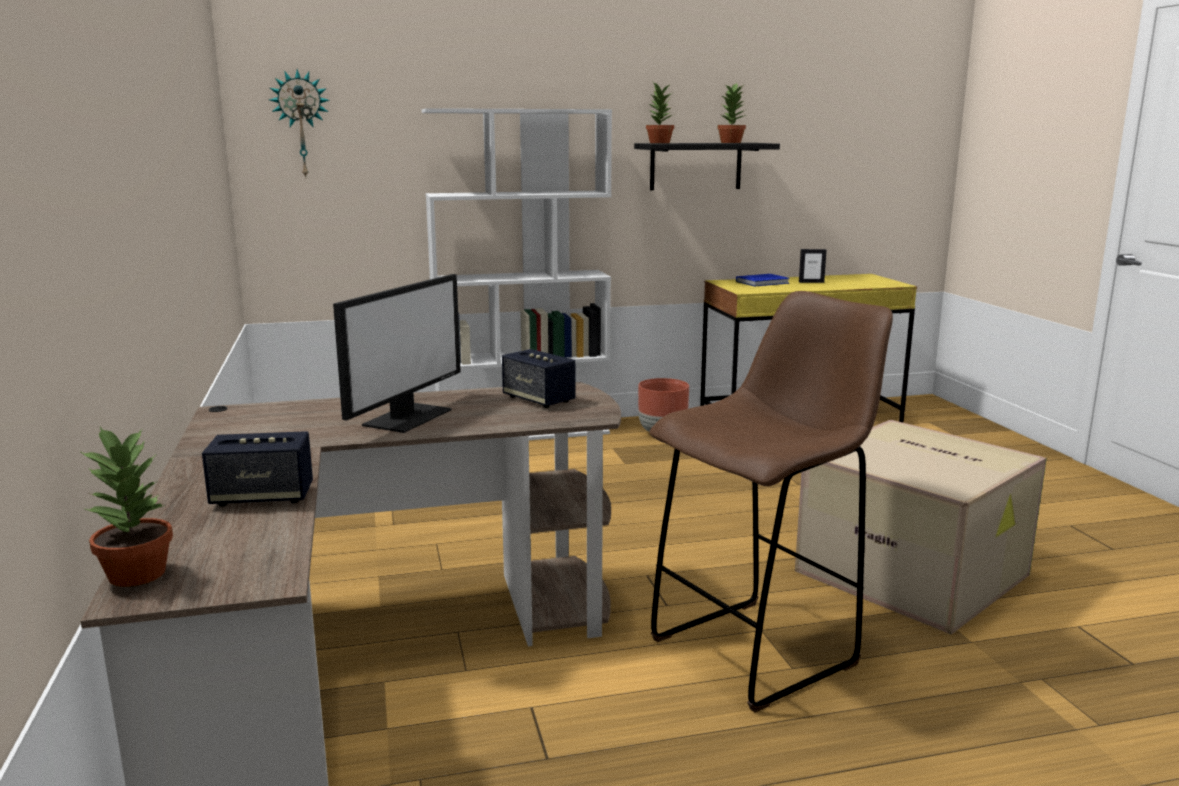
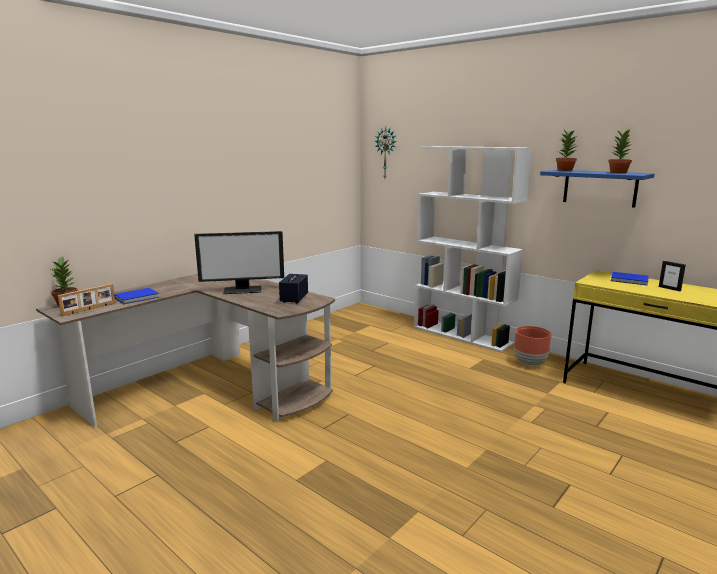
camera: 55 degrees right, 0 degrees up
(256, 553) = (89, 309): none -> picture frame
(262, 497) = (138, 297): speaker -> blue book
(695, 166) = (599, 188): black shelf -> blue shelf
(758, 650) = (304, 465): brown stool -> none
(915, 573) = (460, 495): cardboard box -> none

